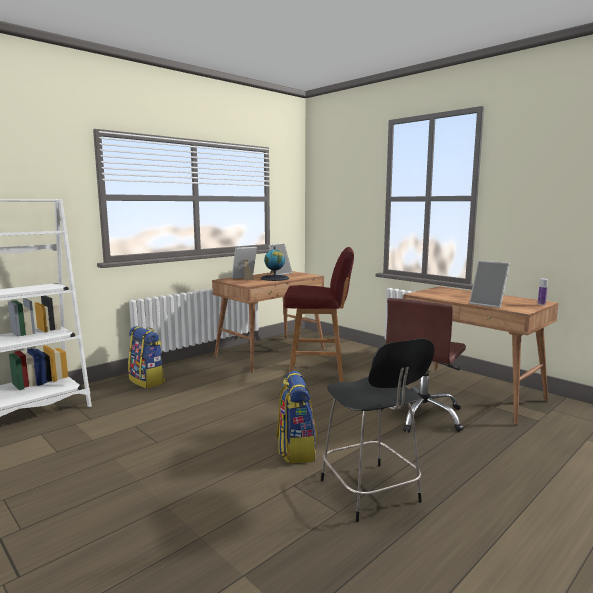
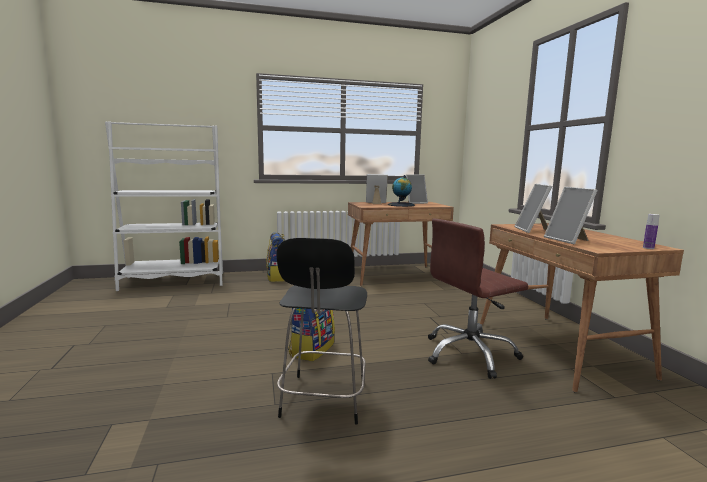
camera: 30 degrees right, 0 degrees up
(318, 373) = (416, 297): red stool -> none
(445, 297) = (532, 230): none -> picture frame

